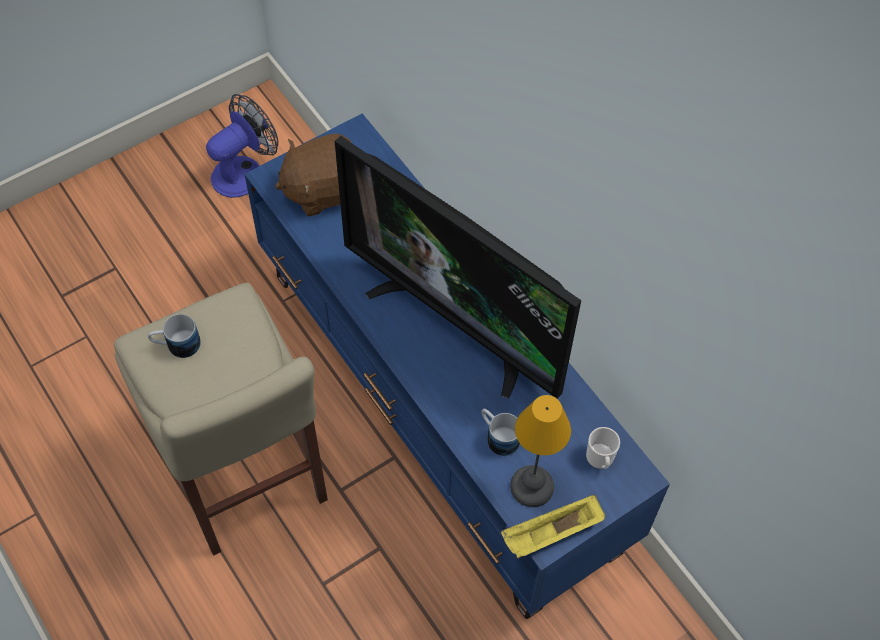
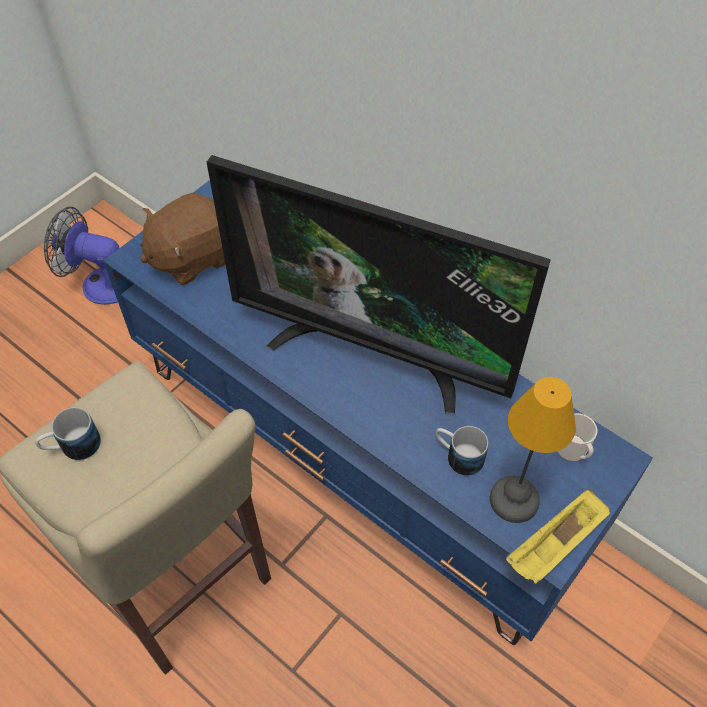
camera: 15 degrees left, 5 degrees down
(244, 171) = (99, 283): fan -> fan turned 105 degrees counterclockwise

